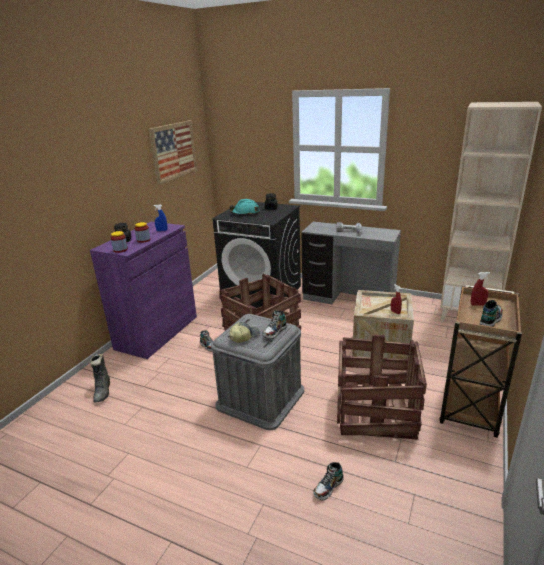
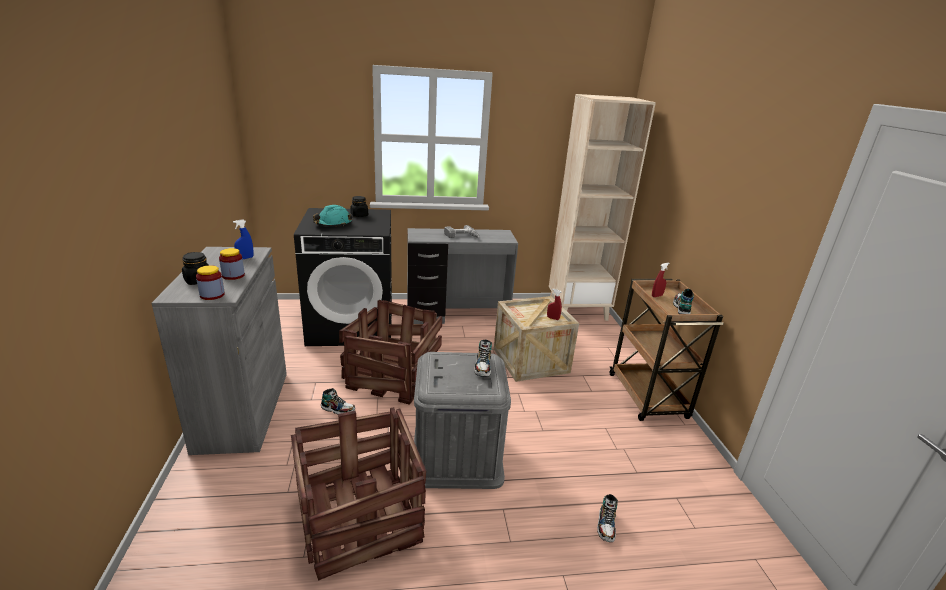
camera: 35 degrees left, 0 degrees up
(103, 391) = (225, 522): black boot -> none
(157, 332) = (243, 410): purple cabinet -> grey cabinet
(173, 151) = (213, 140): picture -> none
(244, 336) = (454, 381): cap -> none
(376, 410) = (579, 427): crate -> crate (359, 517)

